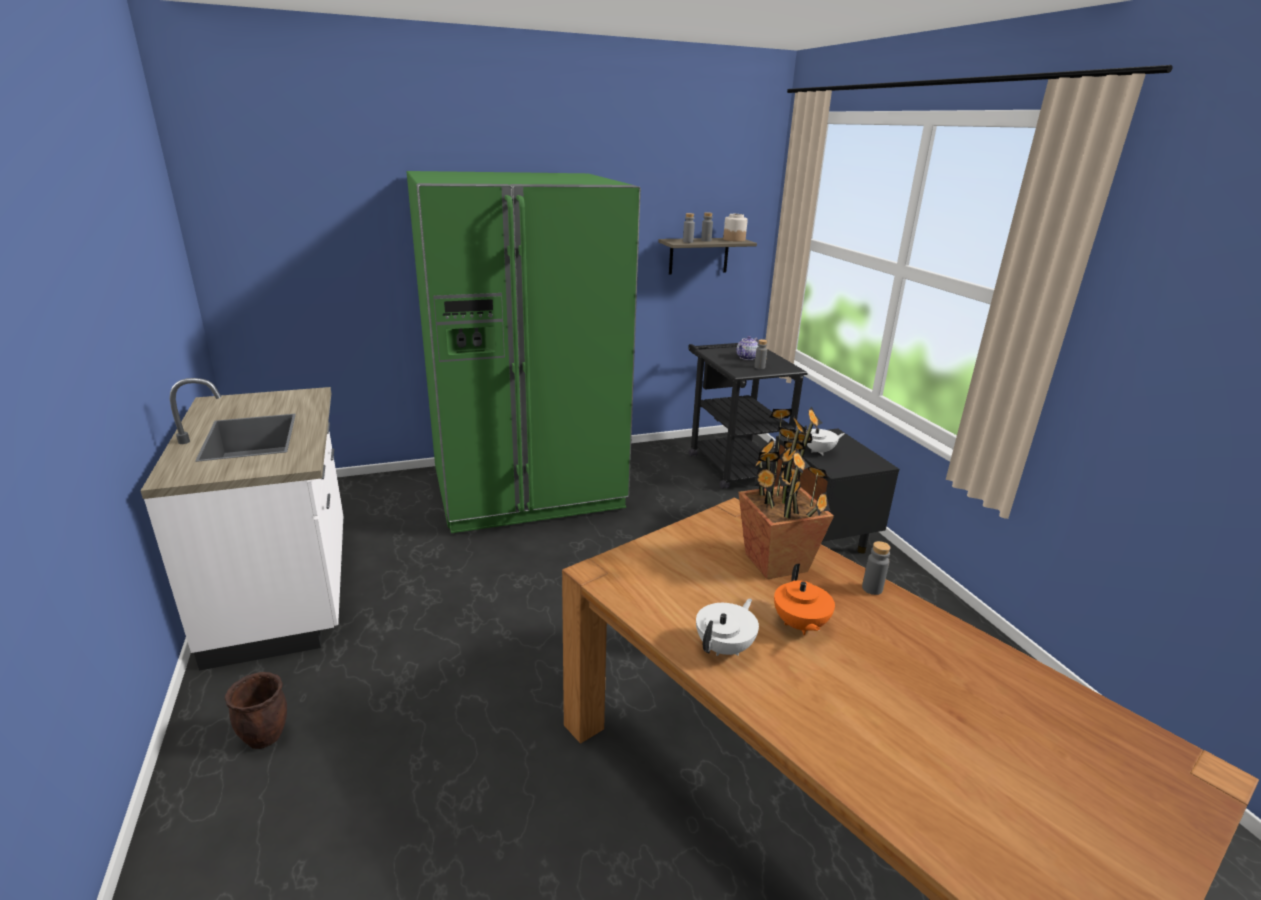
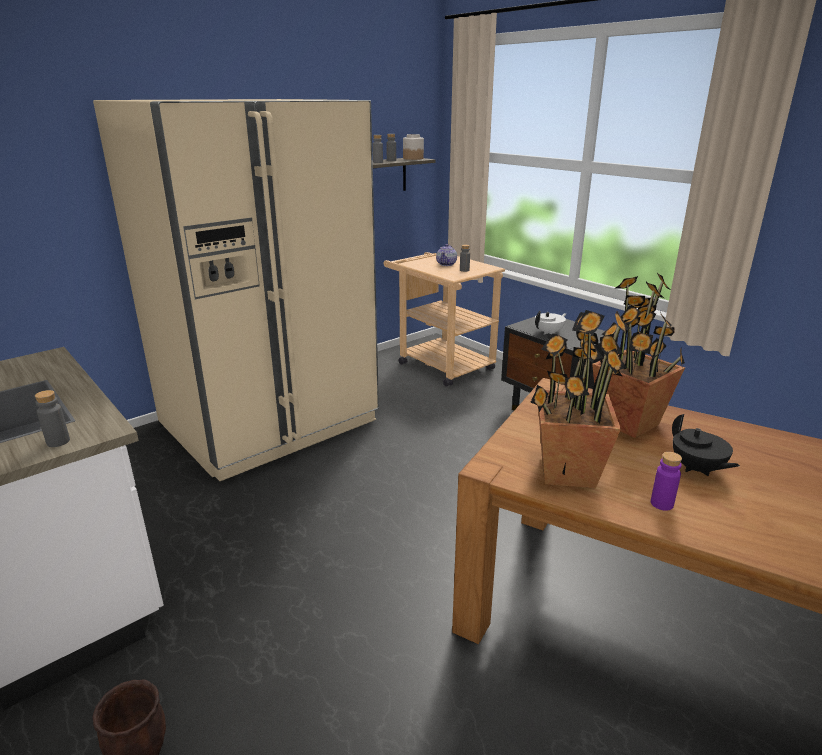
camera: 20 degrees left, 0 degrees up
(527, 488) = (268, 422): green fridge -> beige fridge
(663, 593) = (567, 471): none -> potted plant
(725, 647) = (661, 504): white teapot -> purple bottle
(732, 463) = (440, 363): black cart -> beige cart
(799, 625) = (696, 469): orange teapot -> black teapot
(872, 589) = (716, 426): grey bottle -> grey bottle (58, 441)

